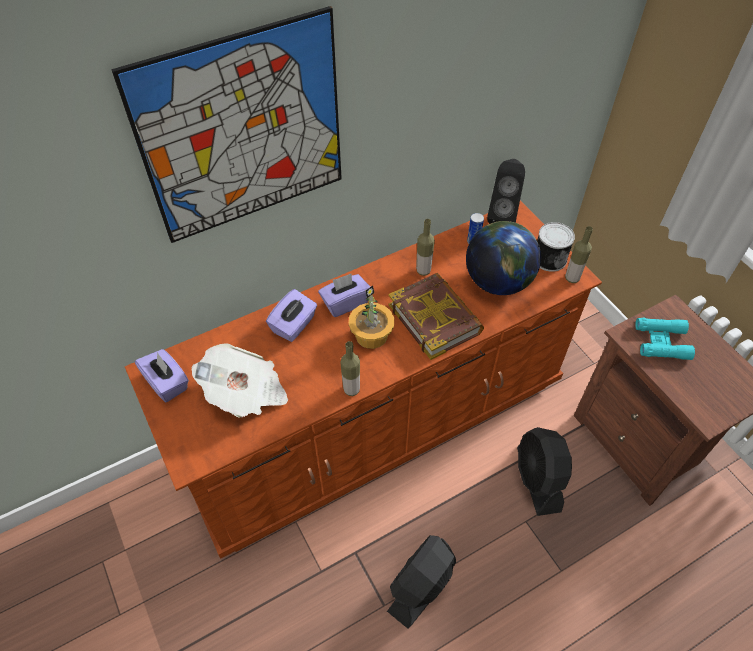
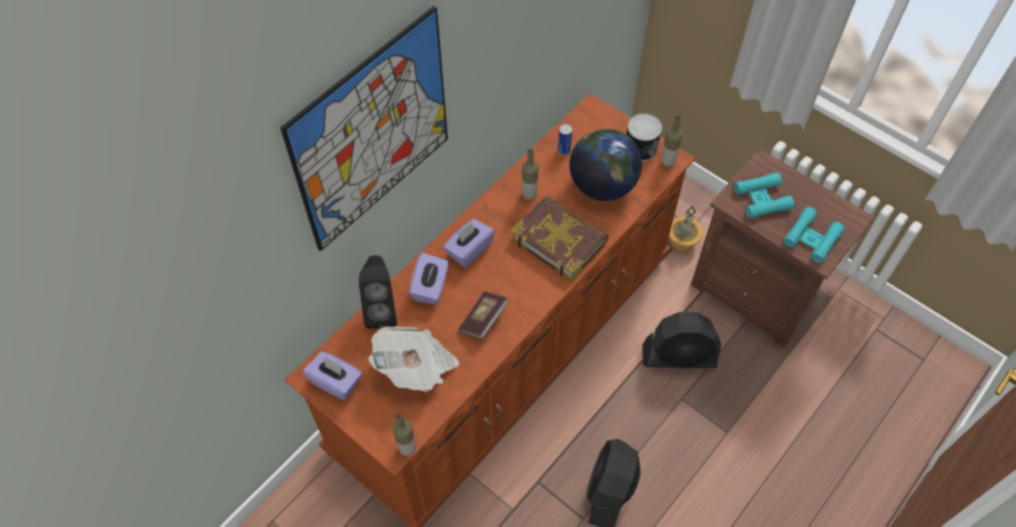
camera: 20 degrees left, 5 degrees up
(329, 369) = (483, 320): none -> book
(351, 390) = (512, 332): bottle -> bottle (407, 448)
(372, 335) = (508, 274): potted plant -> potted plant (682, 241)
(502, 216) = (581, 115): black speaker -> black speaker (382, 310)
(538, 480) = (679, 357): black fan -> black fan turned 60 degrees counterclockwise
(704, 395) = (812, 238): none -> turquoise binoculars

